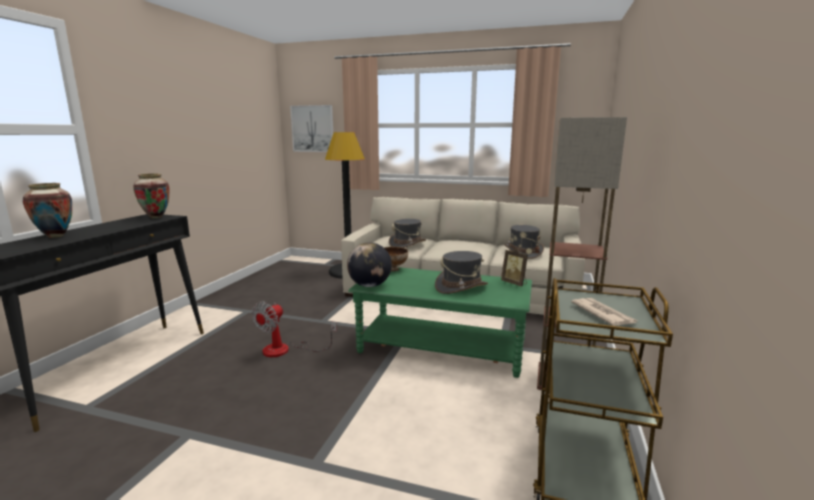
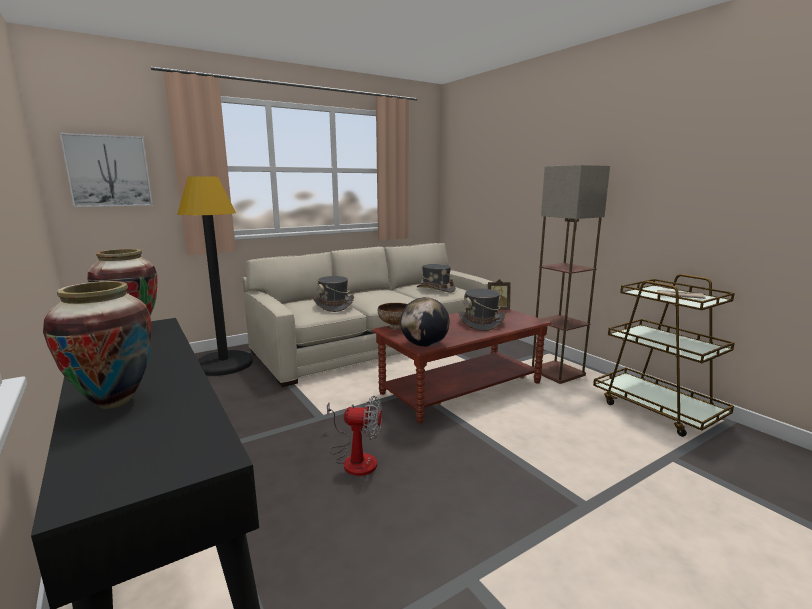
camera: 50 degrees left, 0 degrees up
(286, 350) = (355, 458): fan -> fan turned 60 degrees counterclockwise
(442, 348) = (462, 388): green coffee table -> brown coffee table

